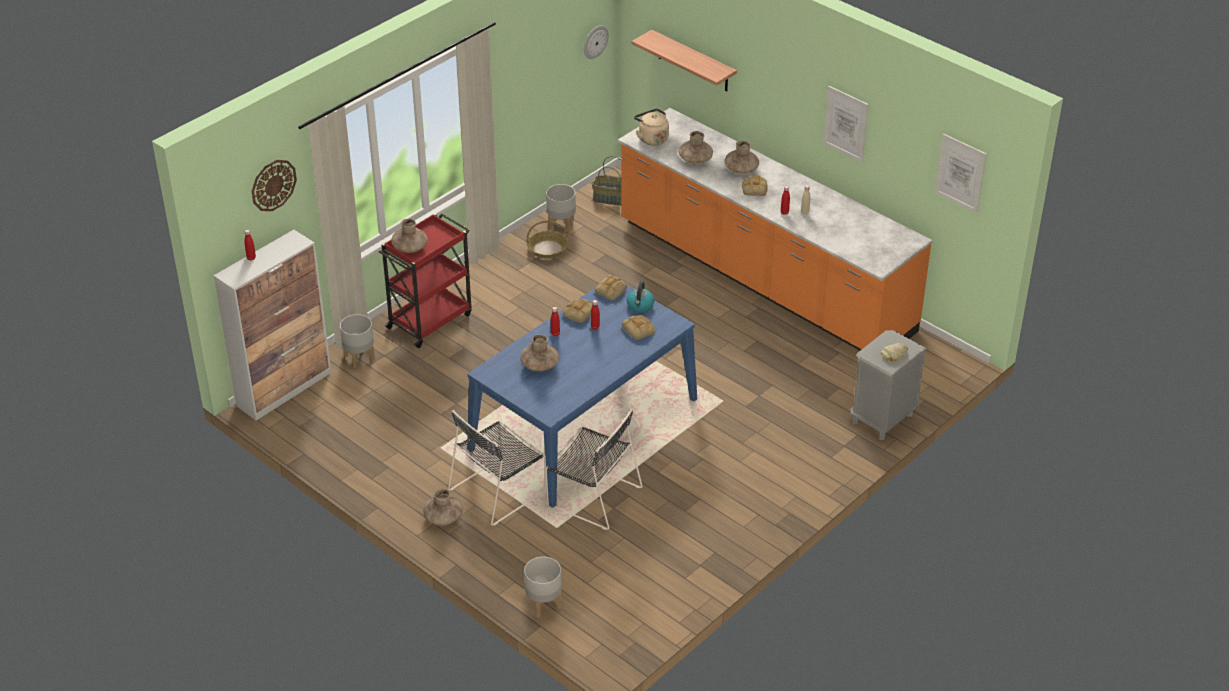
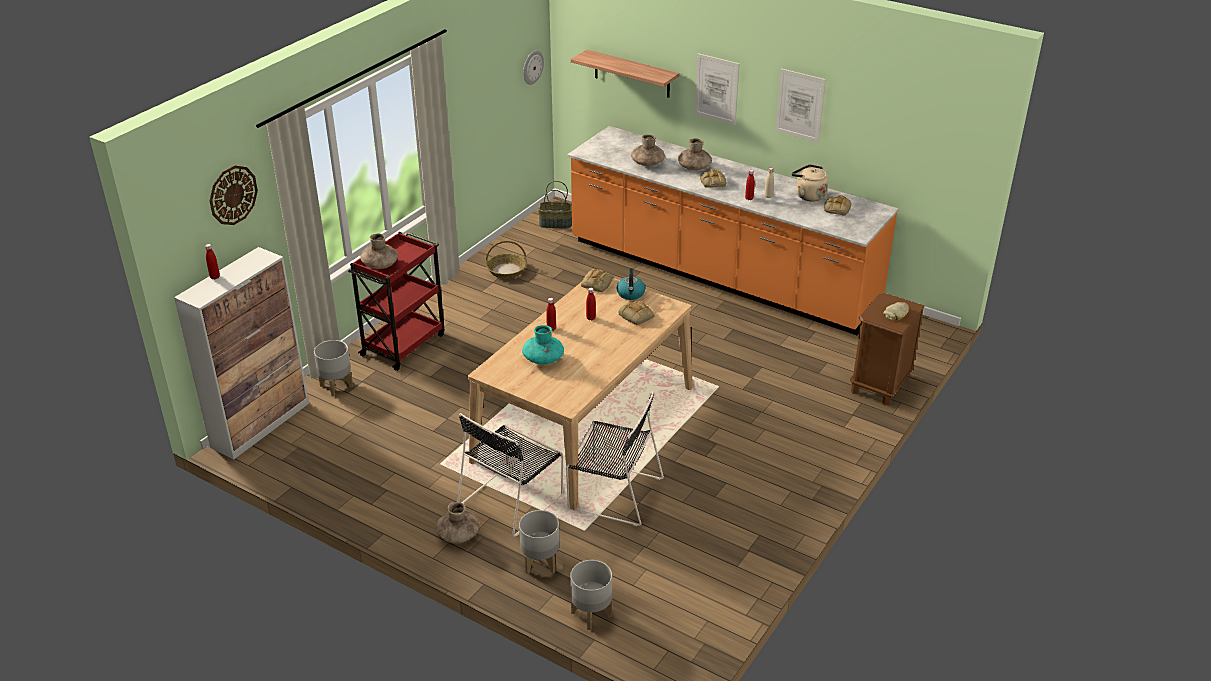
camera: 10 degrees left, 5 degrees down
(539, 365) = (543, 359): brown vase -> turquoise vase
(561, 225) = (515, 249): grey planter -> grey planter (541, 562)
(578, 313) = (570, 307): bread -> bread (837, 208)
(583, 424) = (585, 424): blue dining table -> beige dining table
(652, 138) = (600, 150): beige kettle -> beige kettle (808, 195)
(882, 419) = (879, 386): grey nightstand -> brown nightstand
(960, 173) = (930, 132): picture -> picture (716, 89)

